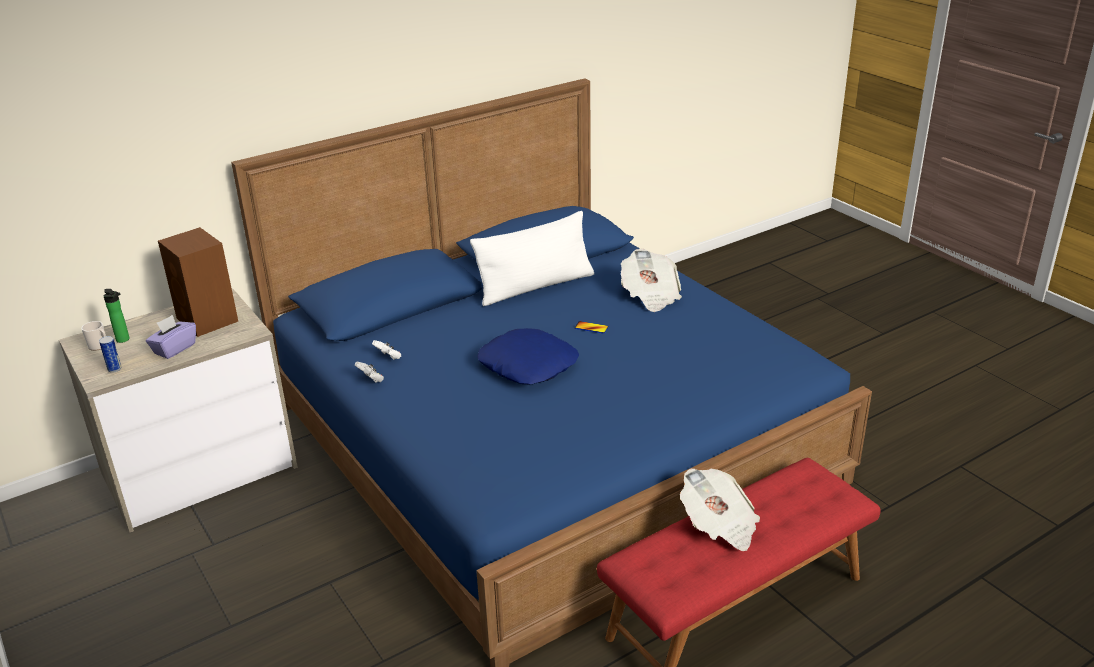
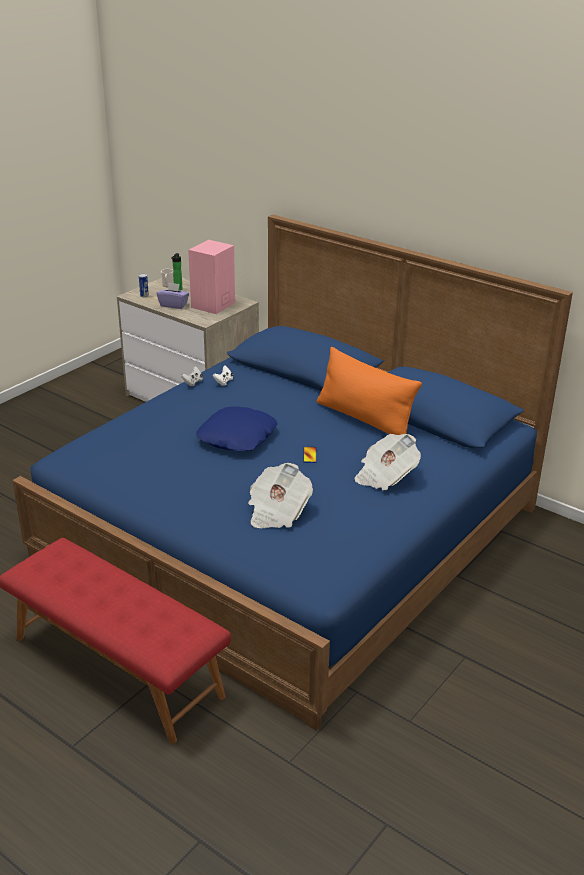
camera: 70 degrees right, 0 degrees up
(208, 320) = (212, 305): brown speaker -> pink speaker
(535, 286) = (364, 419): white pillow -> orange pillow
(719, 525) = (107, 583): newspaper -> newspaper (277, 512)

